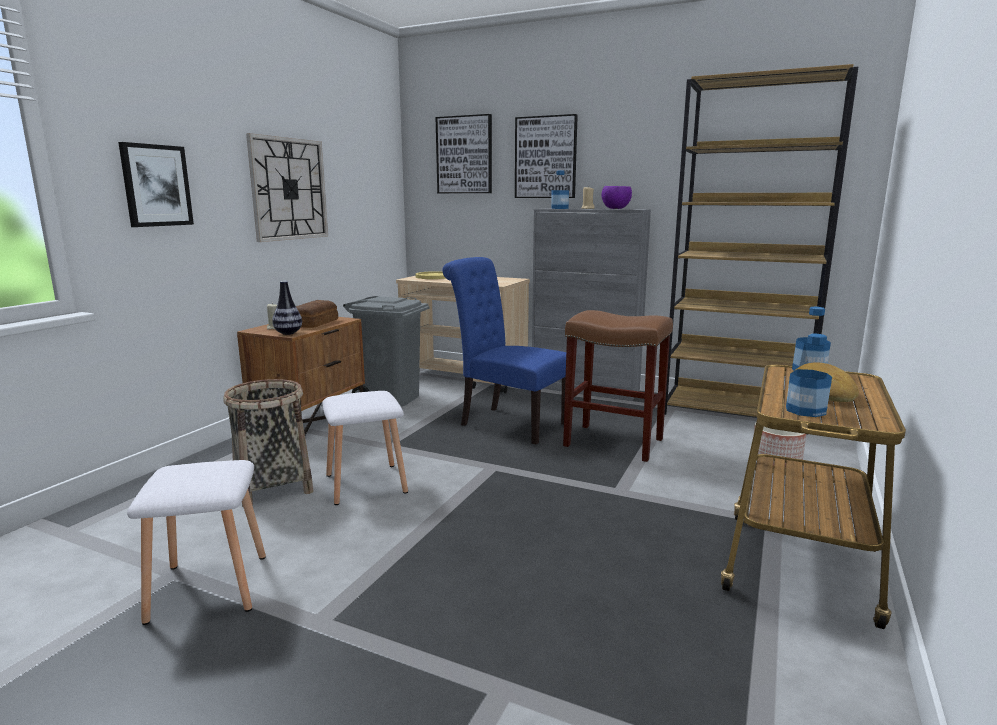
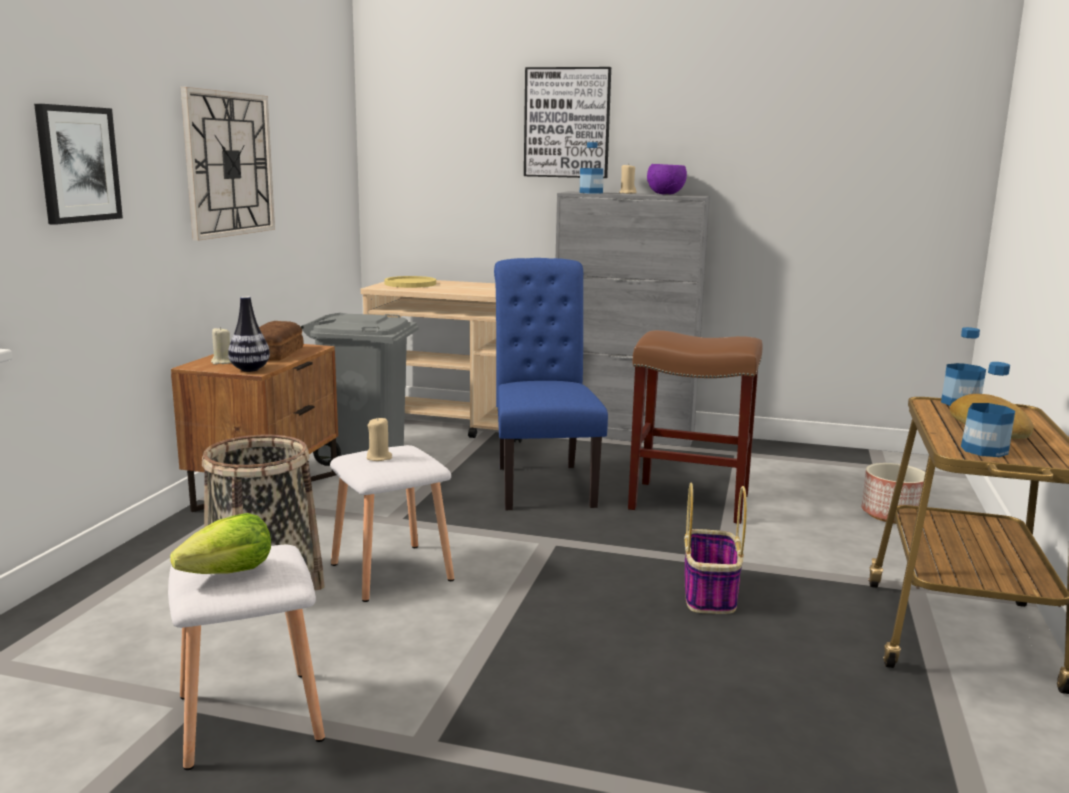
camera: 10 degrees left, 0 degrees up
(182, 479) = (229, 573): none -> lettuce
(353, 399) = (379, 457): none -> beige candle
(464, 155) = (450, 115): picture -> none
(507, 423) = (542, 483): blue chair -> blue chair turned 60 degrees clockwise
(599, 517) = (710, 594): none -> basket
(735, 413) = (823, 457): brown bookcase -> none

